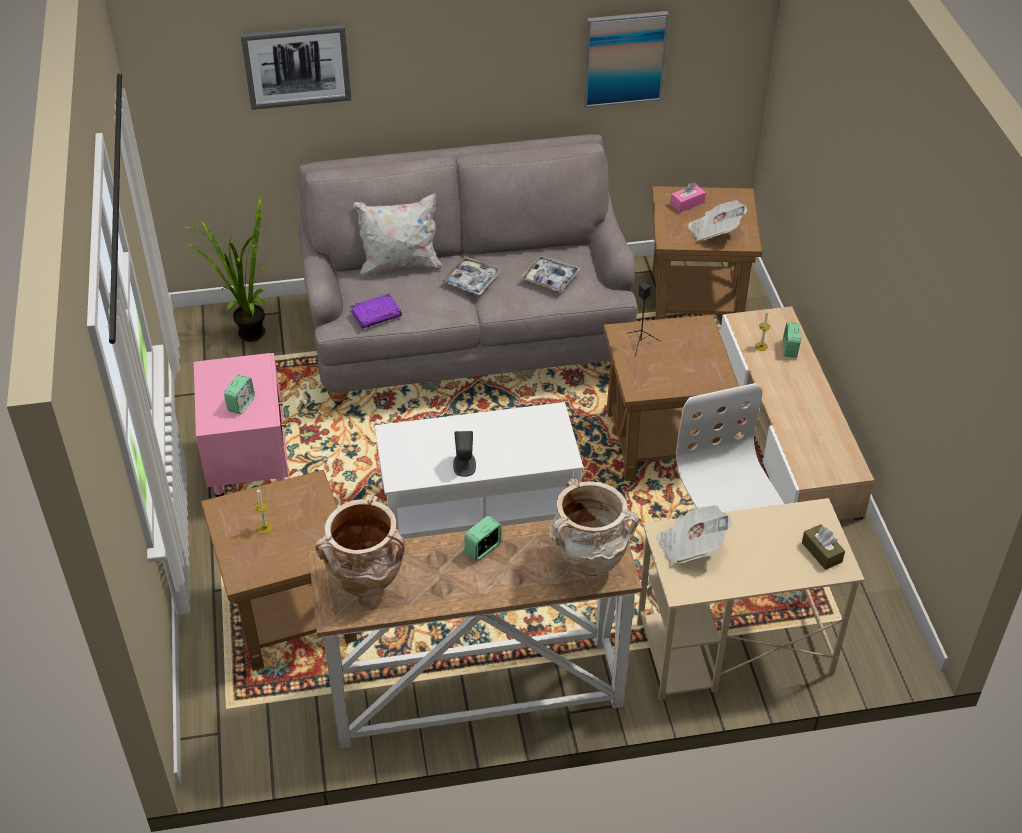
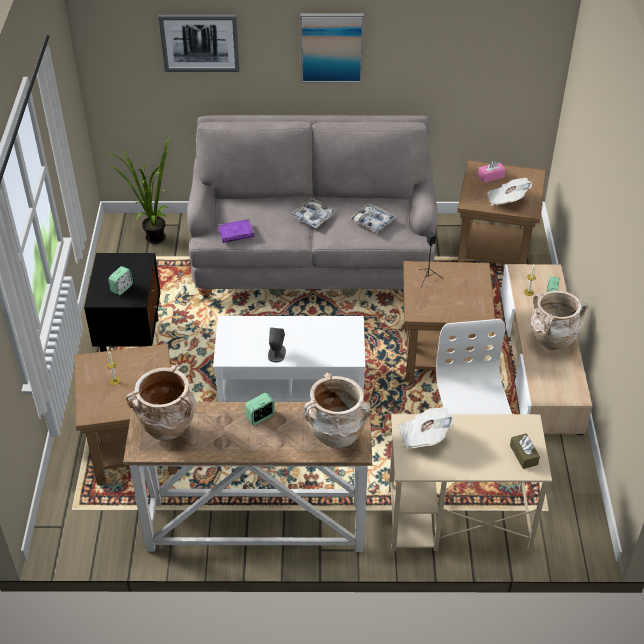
camera: 10 degrees right, 0 degrees up
(249, 468) = (130, 336): pink nightstand -> black nightstand
(400, 265) = (263, 199): white pillow -> none
(624, 58) = (450, 60): picture -> picture (331, 47)
(804, 409) = (550, 344): none -> beige vase

